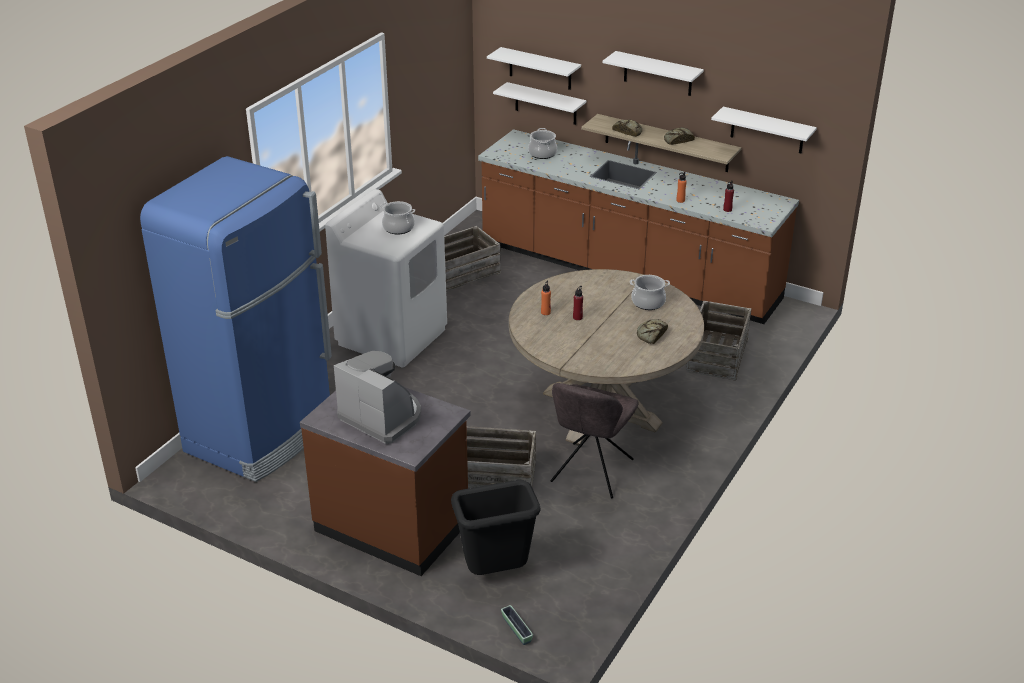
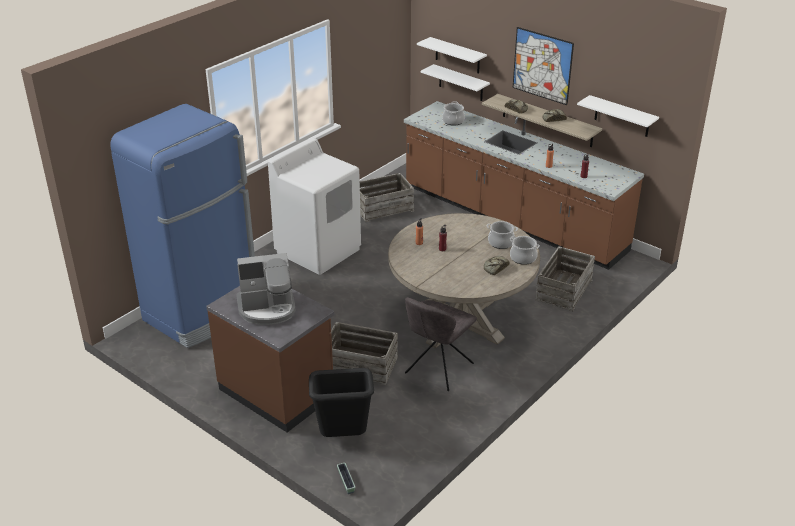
camera: 10 degrees right, 0 degrees up
(382, 416) = (267, 308): coffee machine -> coffee machine turned 120 degrees clockwise
(398, 228) = (323, 168): cooking pot -> cooking pot (523, 258)
(658, 74) = (542, 65): white shelf -> picture

